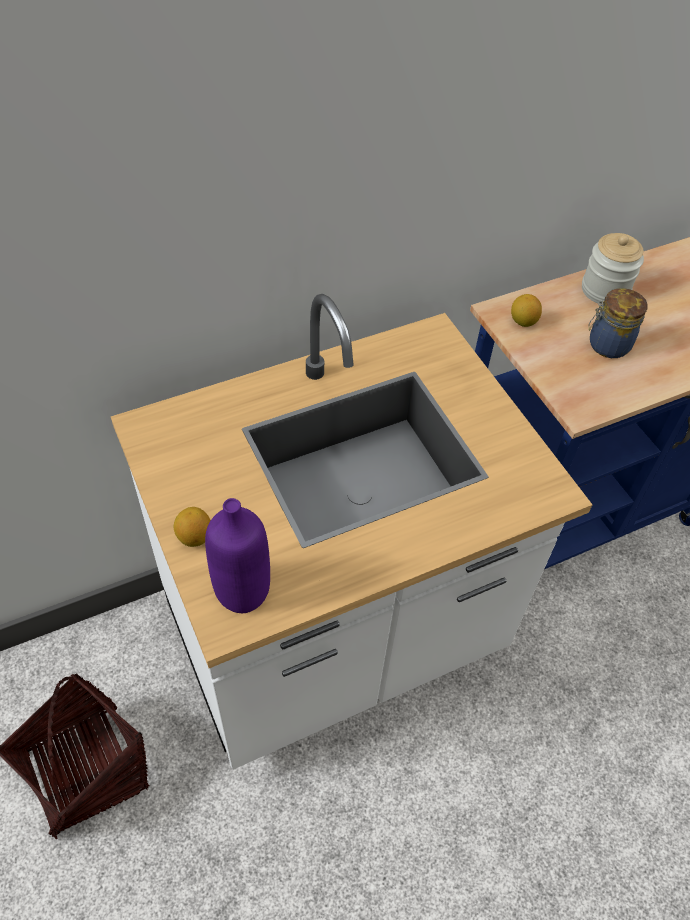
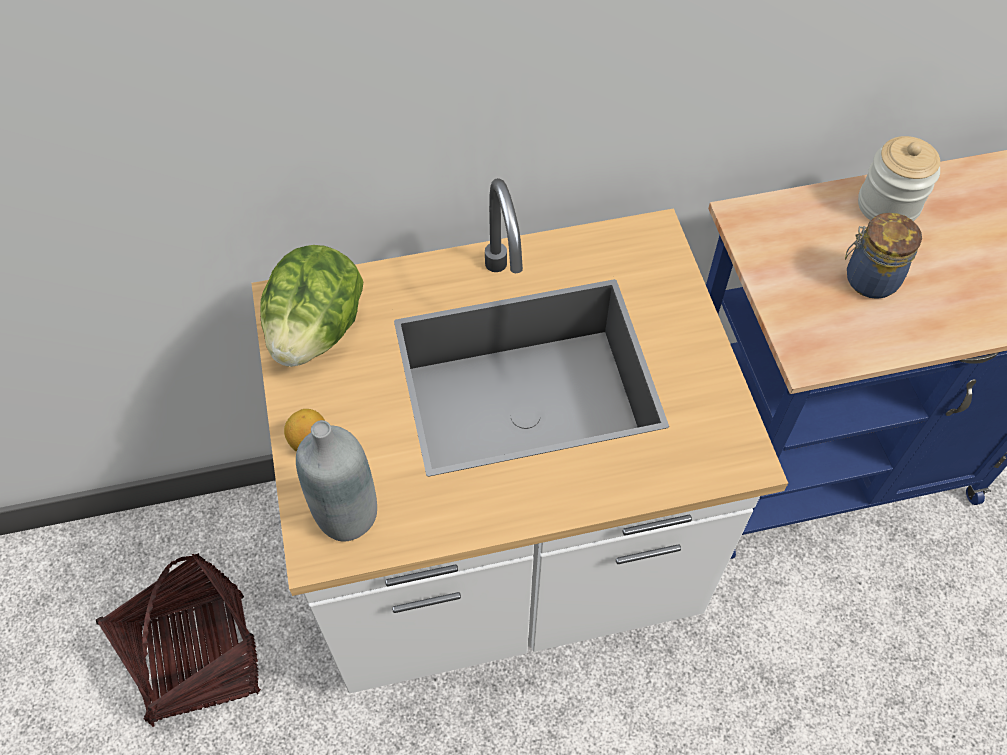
camera: 15 degrees right, 5 degrees up
(178, 446) = (317, 331): none -> lettuce
(242, 591) = (347, 515): purple bottle -> grey bottle
(523, 322) = (769, 233): lemon -> none

